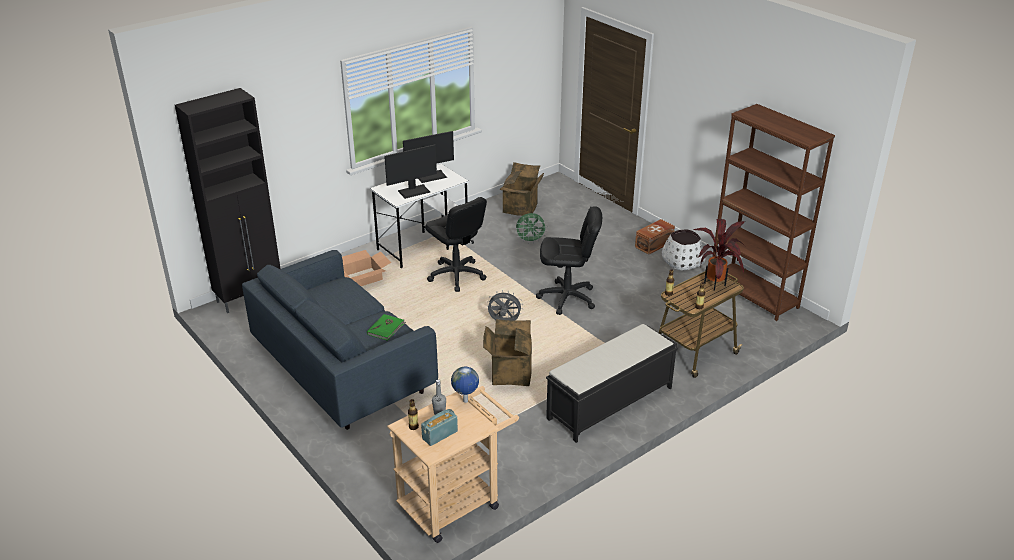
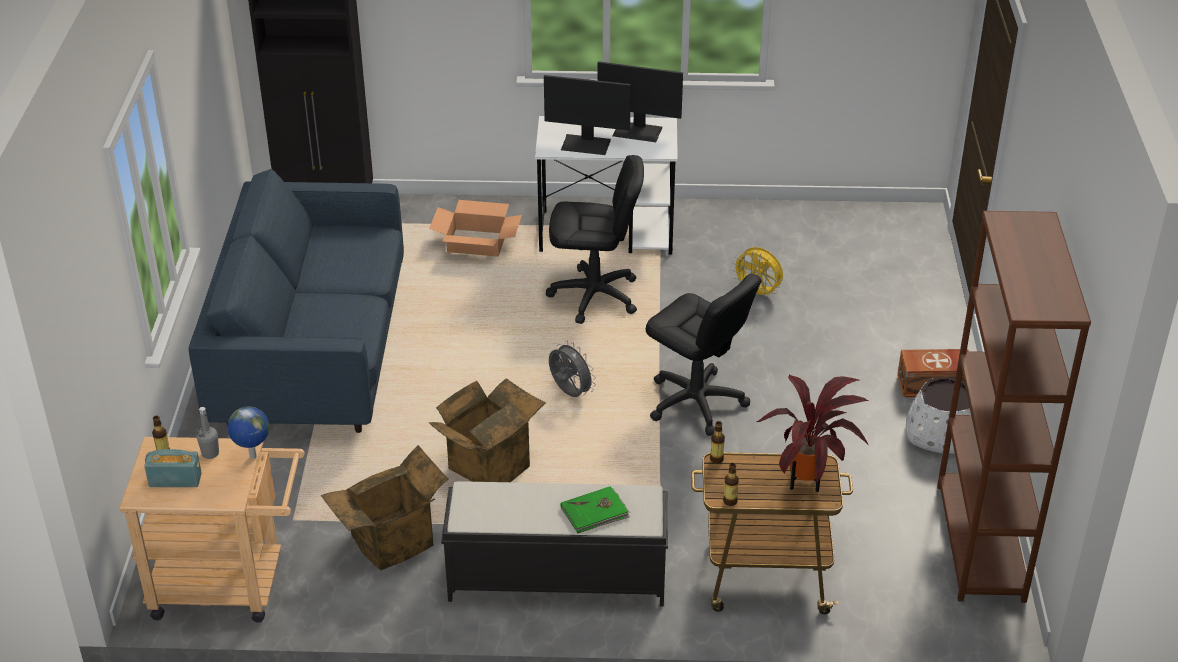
camera: 40 degrees right, 5 degrees up
(386, 328) = (349, 321): green book -> green book (595, 512)
(456, 275) = (595, 296): black office chair -> black office chair turned 90 degrees counterclockwise
(521, 208) = (809, 237): cardboard box -> cardboard box (392, 543)
(530, 240) = (757, 293): green fan -> yellow fan

